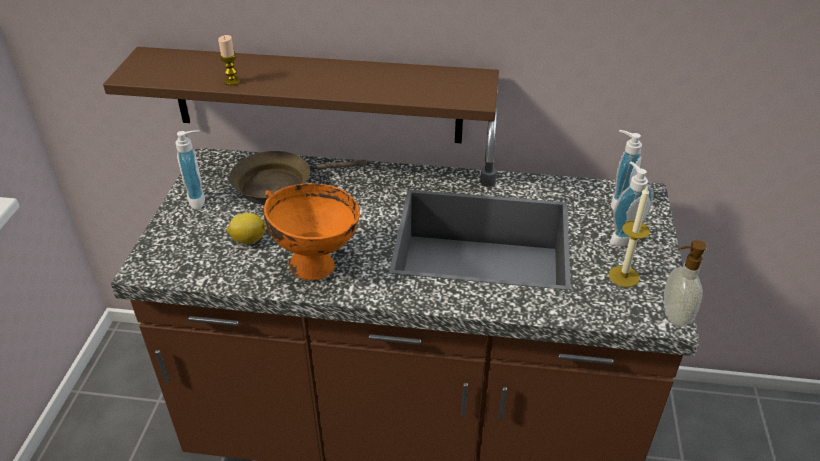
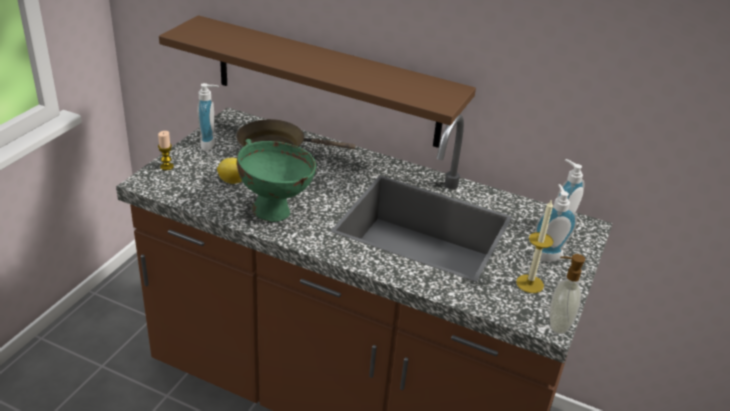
camera: 15 degrees right, 5 degrees down
(232, 81) = (254, 52): candle -> candle (166, 166)
(316, 264) = (275, 211): orange bowl -> green bowl

